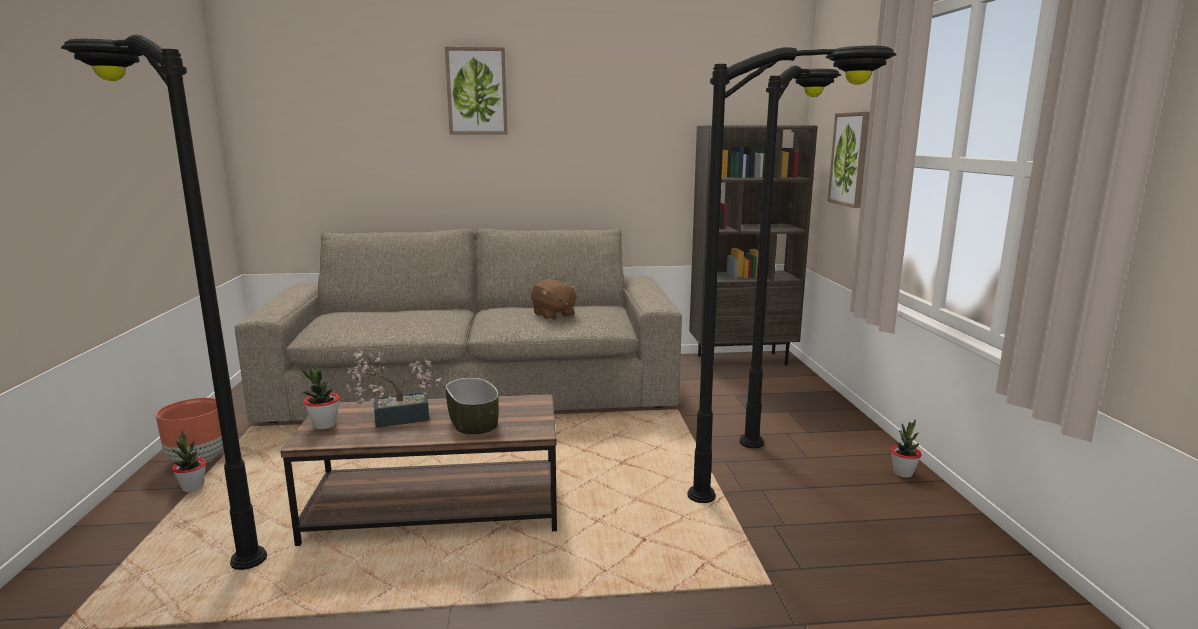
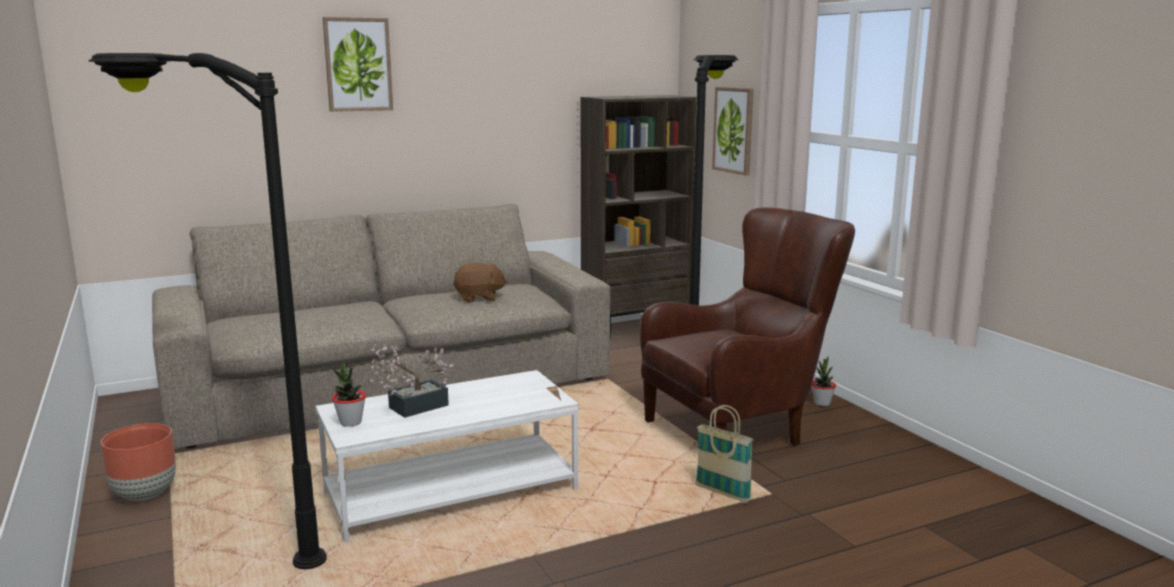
camera: 20 degrees left, 0 degrees up
(193, 487) = (170, 517): potted plant -> none
(437, 508) = (452, 491): brown coffee table -> white coffee table
(473, 423) = (492, 402): bowl -> none
(553, 315) = (479, 298): brown plush toy -> brown plush toy turned 45 degrees counterclockwise
(712, 571) = (722, 494): none -> basket
(786, 492) = (742, 430): black floor lamp -> brown armchair

